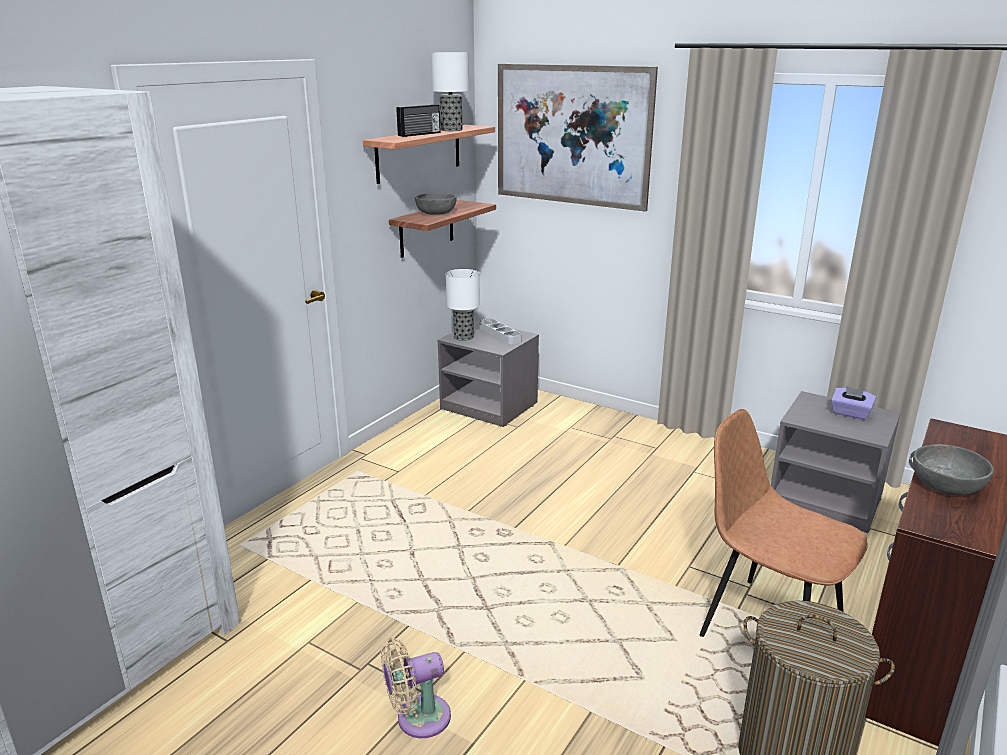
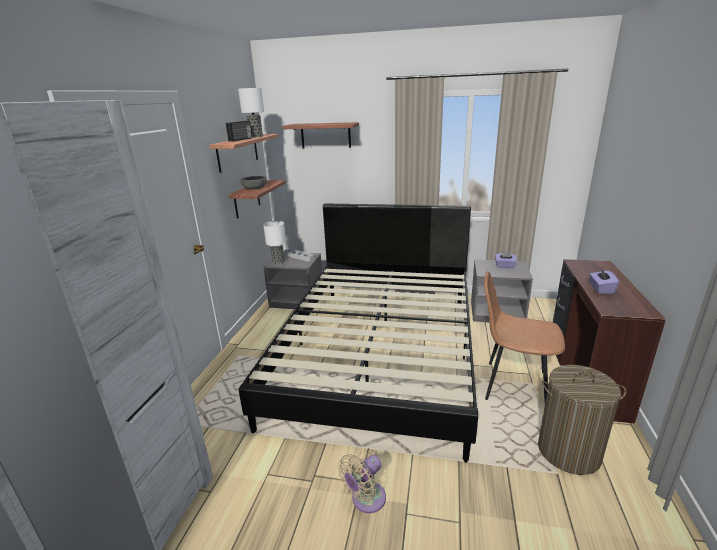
camera: 20 degrees left, 0 degrees up
(570, 517) = (380, 352): none -> black bed
(571, 135) = (325, 135): picture -> shelf
(946, 485) = (601, 289): grey bowl -> purple tissue box

